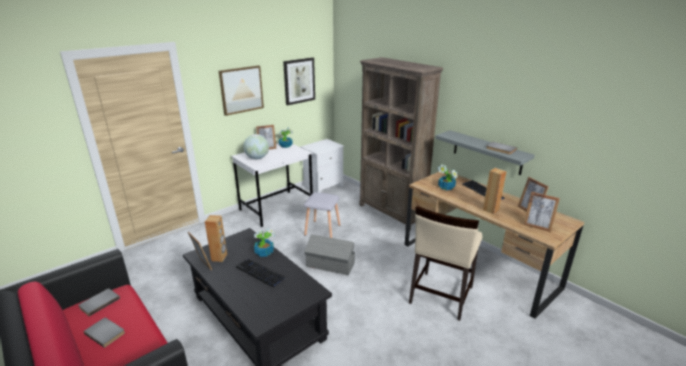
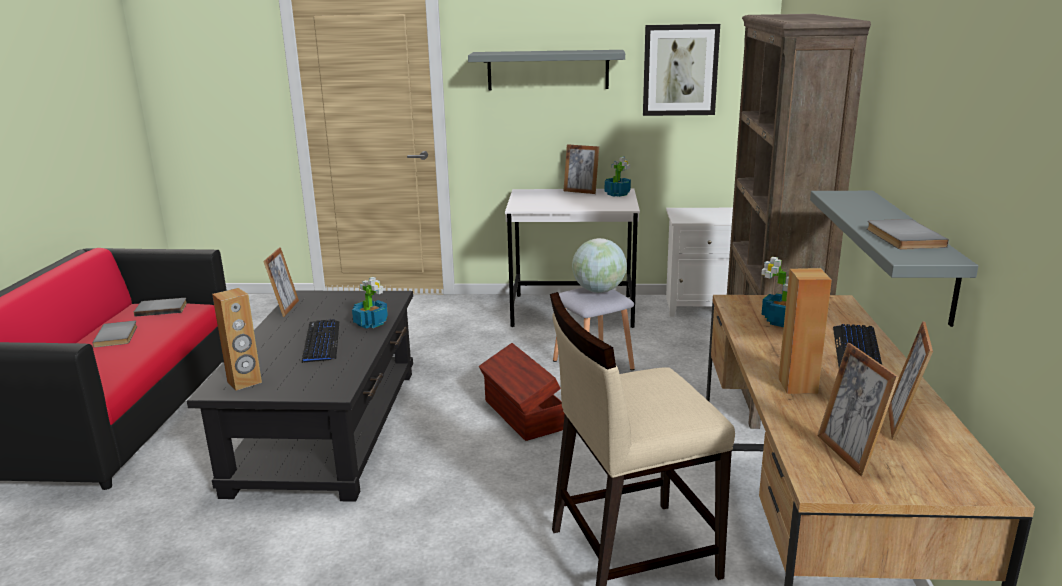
camera: 45 degrees right, 5 degrees down
(219, 257) = (316, 308): brown speaker -> brown speaker (244, 382)
(241, 90) = (548, 70): picture -> grey shelf
(257, 158) = (539, 199): globe -> globe (598, 291)
(330, 265) = (522, 415): grey storage box -> brown storage box

